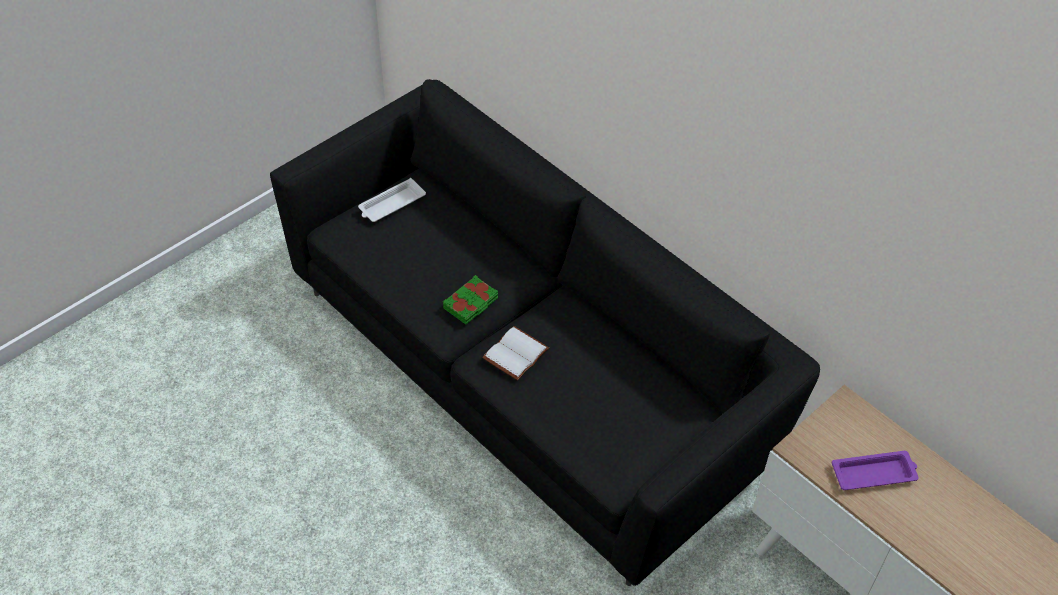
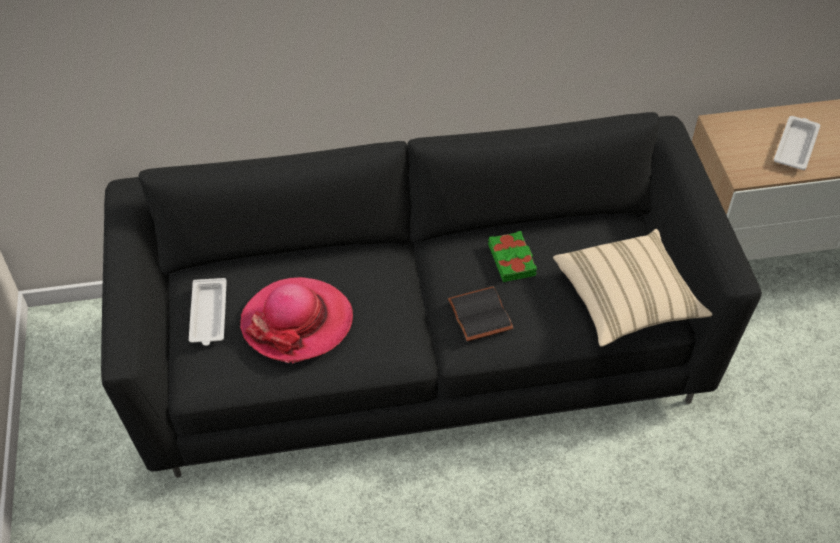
camera: 55 degrees left, 0 degrees up
(422, 253) = (297, 322): none -> hat
(471, 303) = (392, 317): green book -> green book (512, 260)
(515, 352) = (478, 314): white book -> black book
(610, 443) = (626, 301): none -> beige pillow
(875, 474) = (795, 146): purple tray -> white tray

